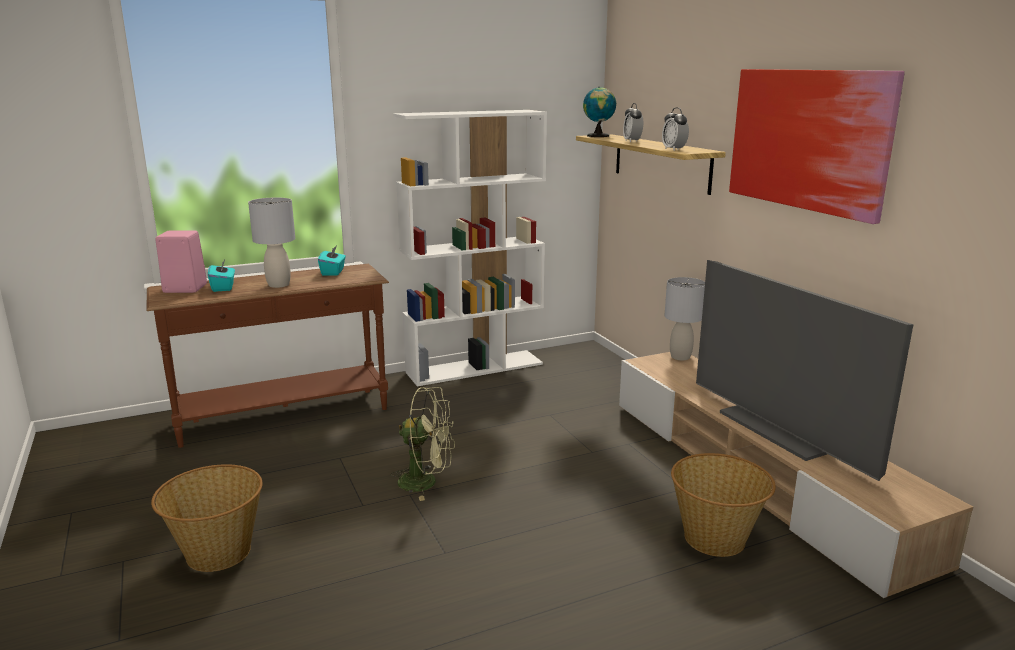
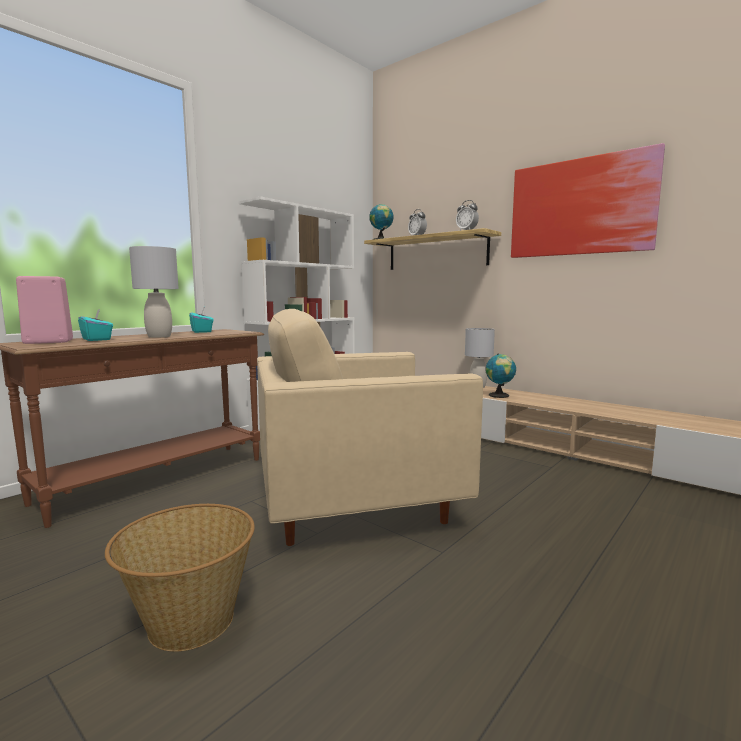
camera: 25 degrees left, 10 degrees down
(426, 482) = (357, 502): green fan -> beige armchair
(681, 380) = (499, 396): none -> globe
(716, 538) = (617, 491): basket -> none
(782, 430) = (605, 409): television -> none

